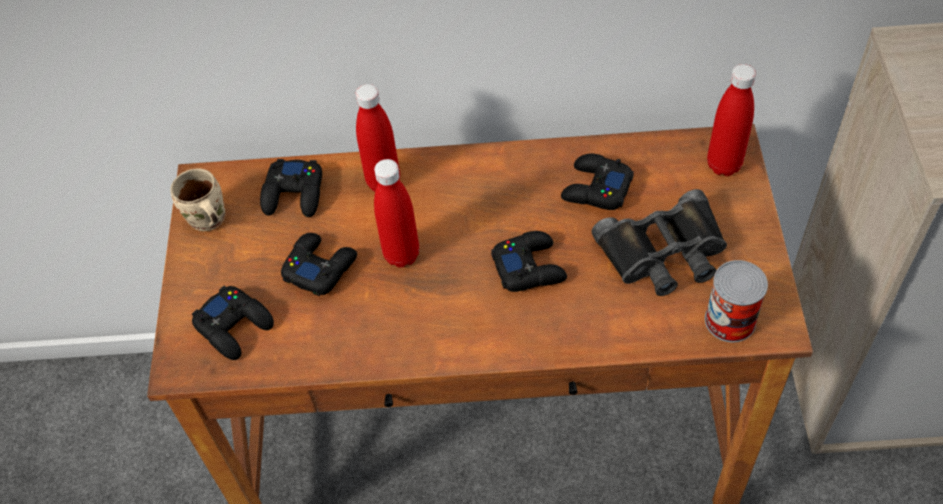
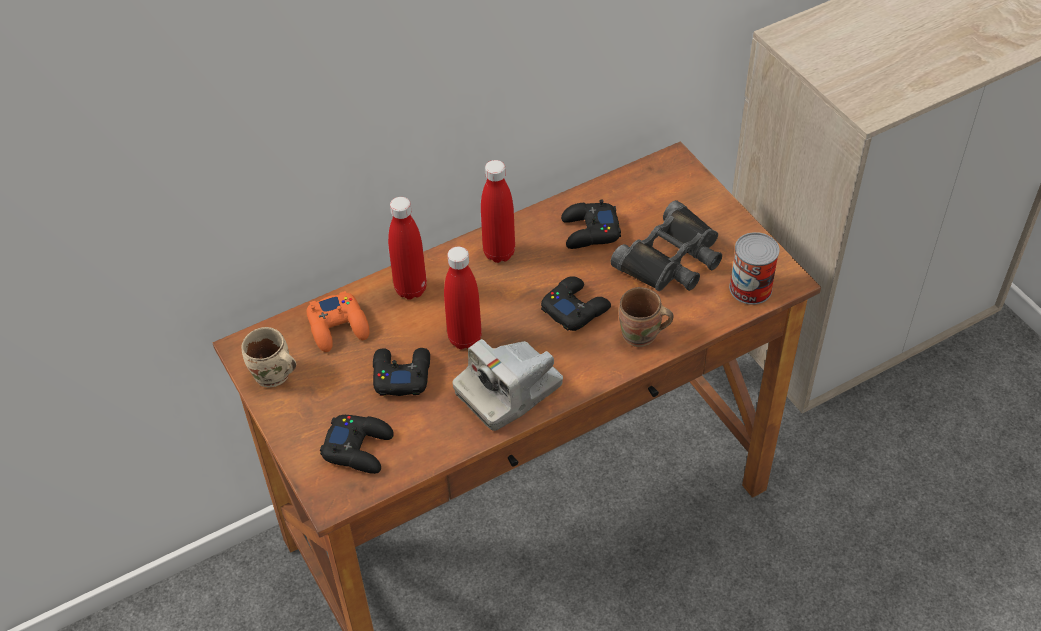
camera: 30 degrees left, 5 degrees down
(294, 194) = (338, 327): black game controller -> orange game controller
(409, 328) = (508, 390): none -> camera
(578, 326) = (641, 336): none -> brown mug
(724, 165) = (676, 179): red bottle -> red bottle (499, 253)

